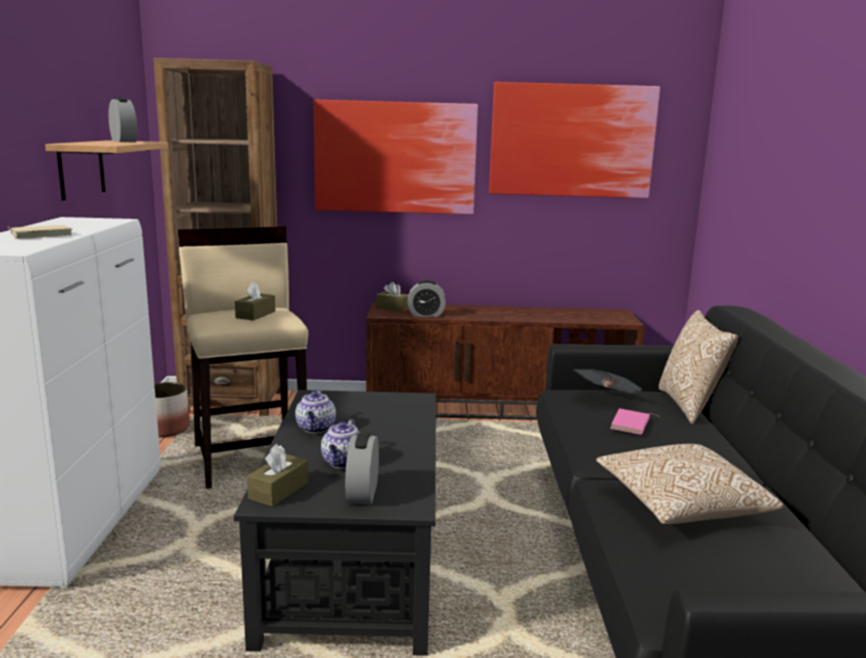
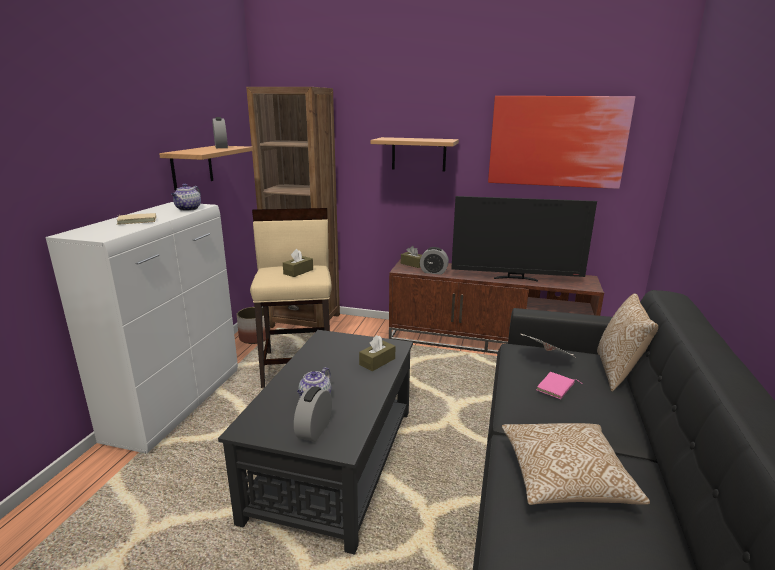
camera: 15 degrees right, 5 degrees up
(279, 490) = (258, 419): brown tissue box -> brown tissue box (377, 362)
(316, 428) = (312, 366): teapot -> teapot (188, 209)
(395, 157) = (418, 154): picture -> shelf
(534, 316) = (515, 278): none -> television

